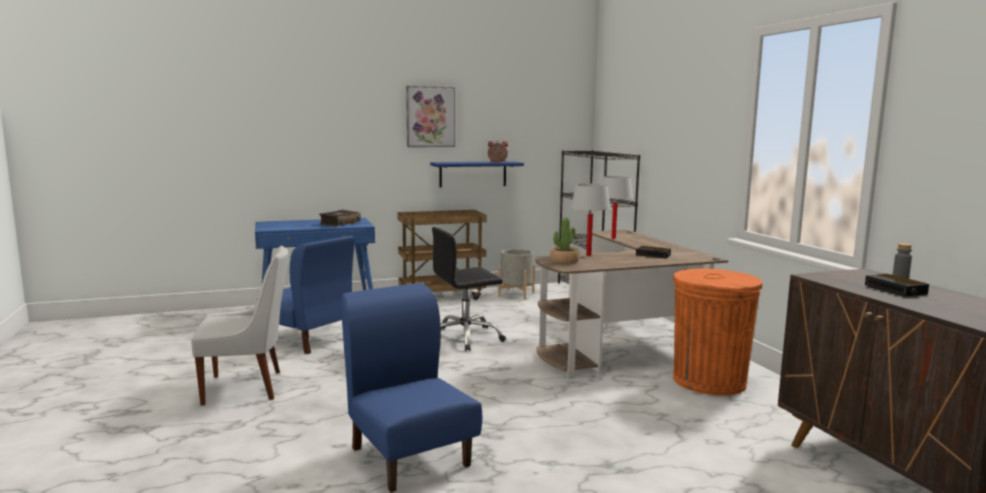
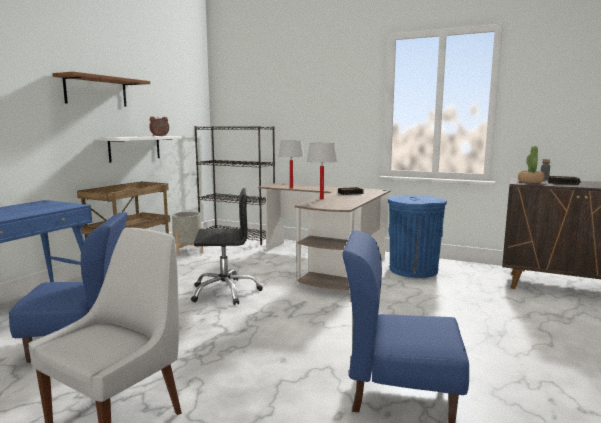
camera: 45 degrees left, 0 degrees up
(339, 223) = (38, 207): book -> none
(430, 117) = (96, 91): picture -> brown shelf
(465, 338) = (225, 292): black office chair -> black office chair turned 120 degrees counterclockwise
(473, 174) = (135, 148): blue shelf -> white shelf
(564, 261) = (324, 204): potted plant -> potted plant (530, 182)
(709, 381) = (413, 270): orange trash can -> blue trash can

